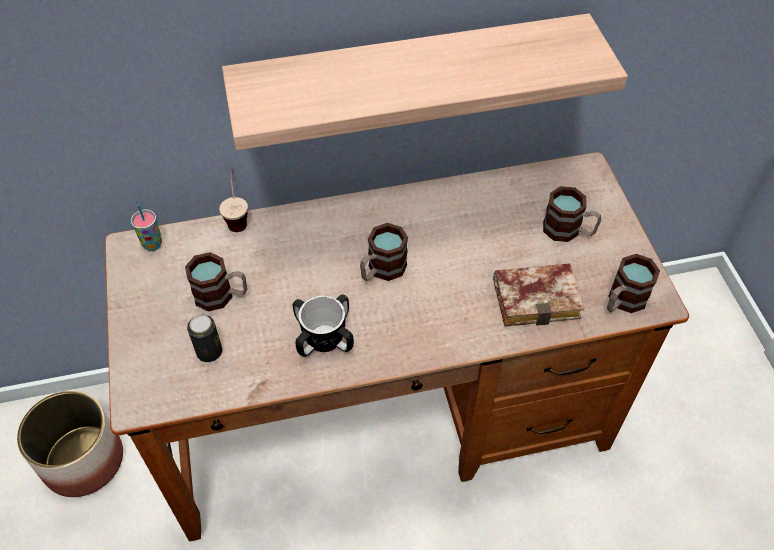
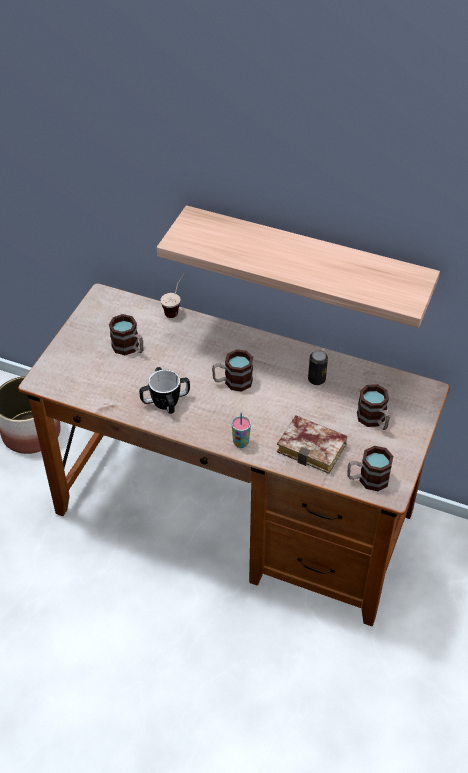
camera: 35 degrees right, 5 degrees down
(152, 244) = (115, 300): cup -> cup (241, 443)
(209, 352) = (98, 374): can -> can (316, 379)

